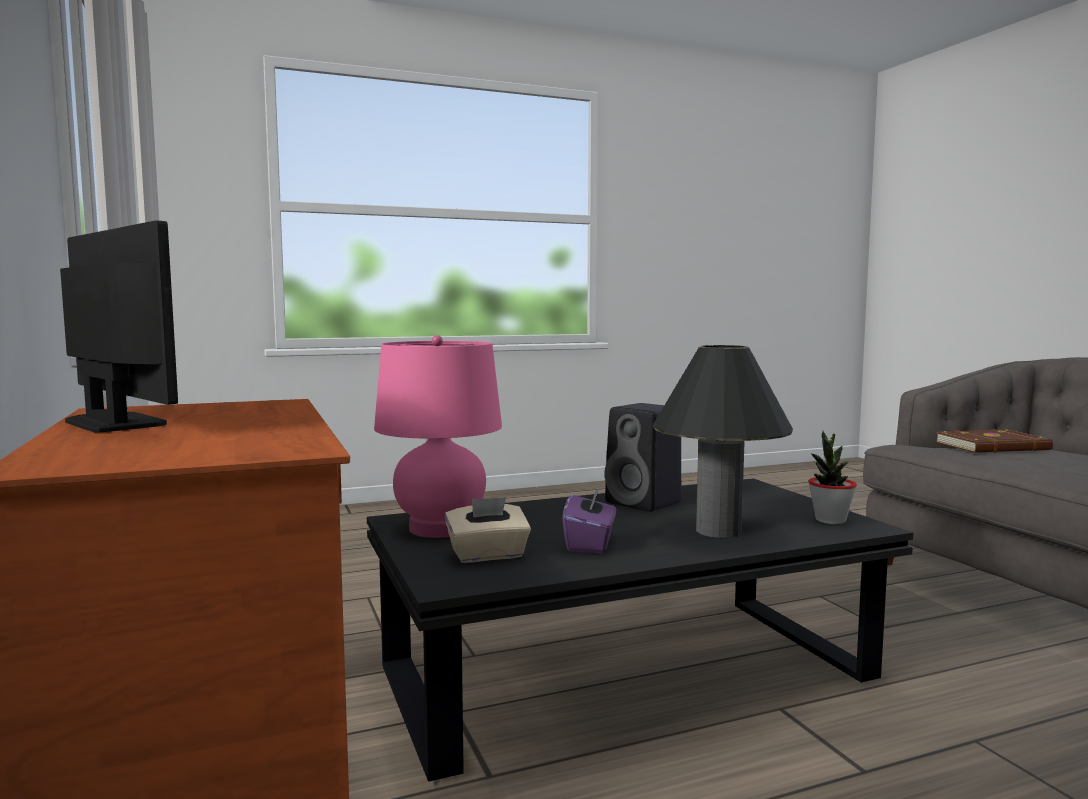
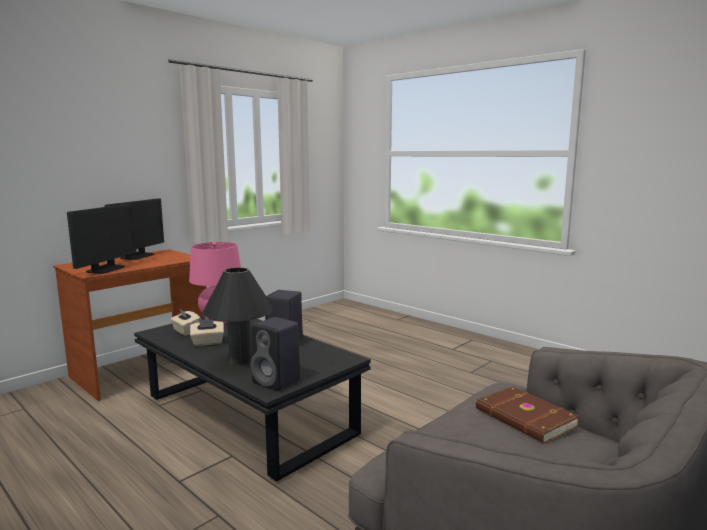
camera: 65 degrees right, 5 degrees up
(260, 440) = (105, 269): none -> monitor
(590, 544) = (207, 342): purple tissue box -> beige tissue box
(830, 520) = (278, 382): potted plant -> black speaker

